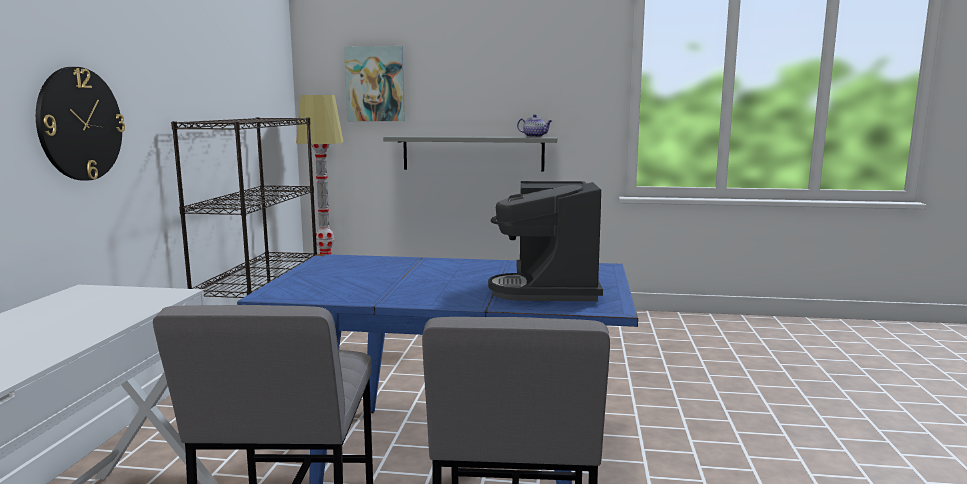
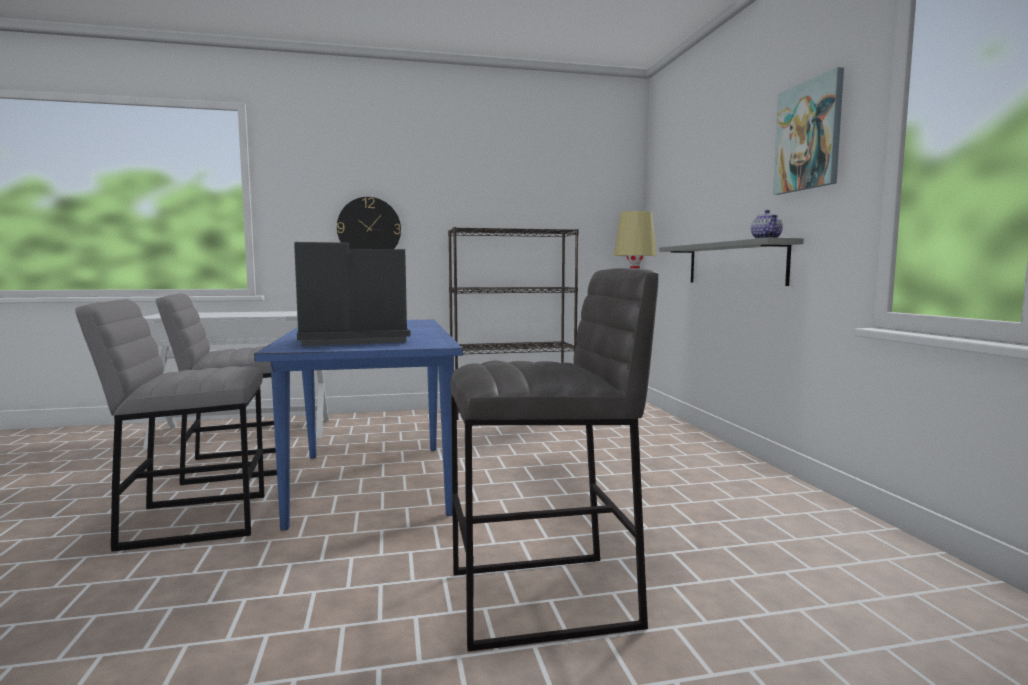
camera: 70 degrees right, 5 degrees down
(375, 84) = (680, 197): picture -> picture (809, 136)
(725, 411) = (544, 599): none -> grey stool

